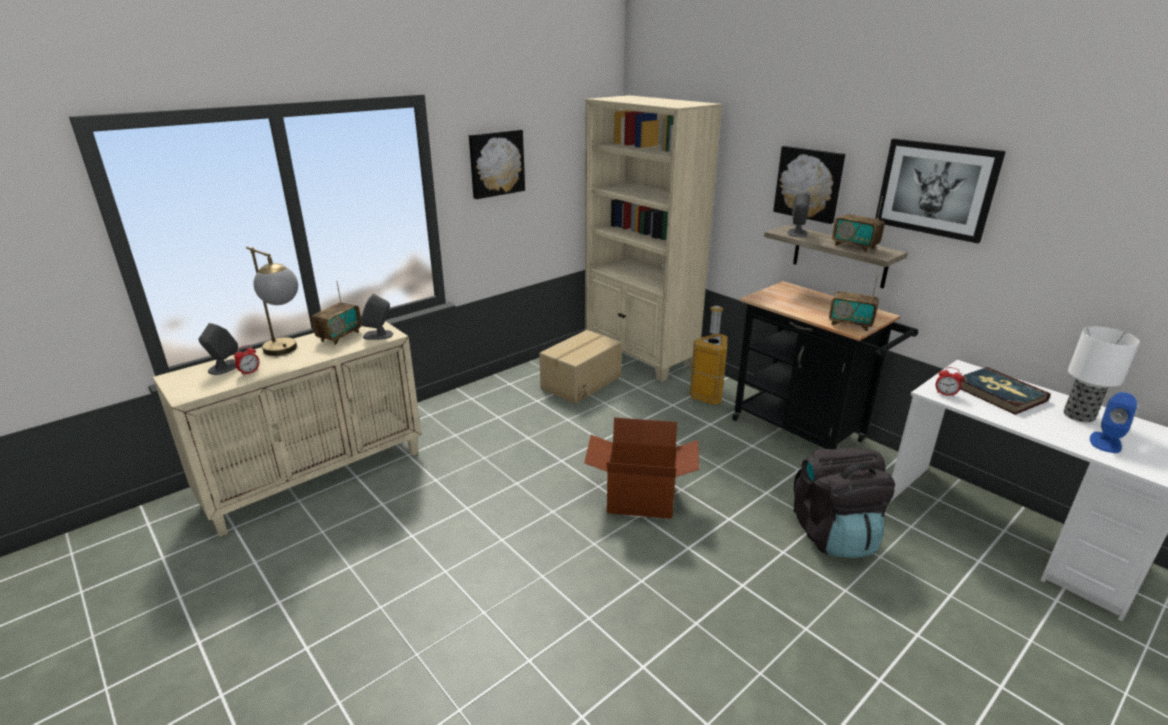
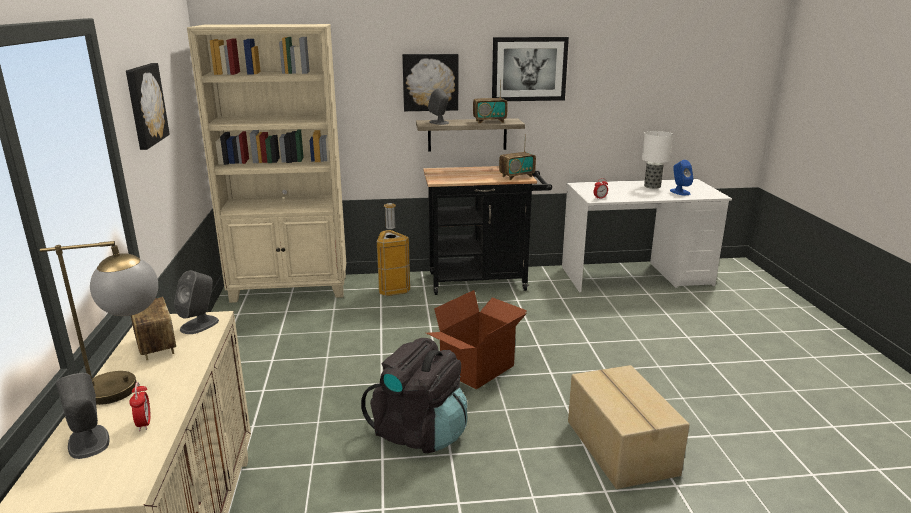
camera: 55 degrees left, 5 degrees down
(580, 382) = (281, 329): cardboard box -> cardboard box (620, 448)
(834, 534) = (589, 319): black backpack -> black backpack (419, 433)
(999, 393) = (613, 189): book -> none

